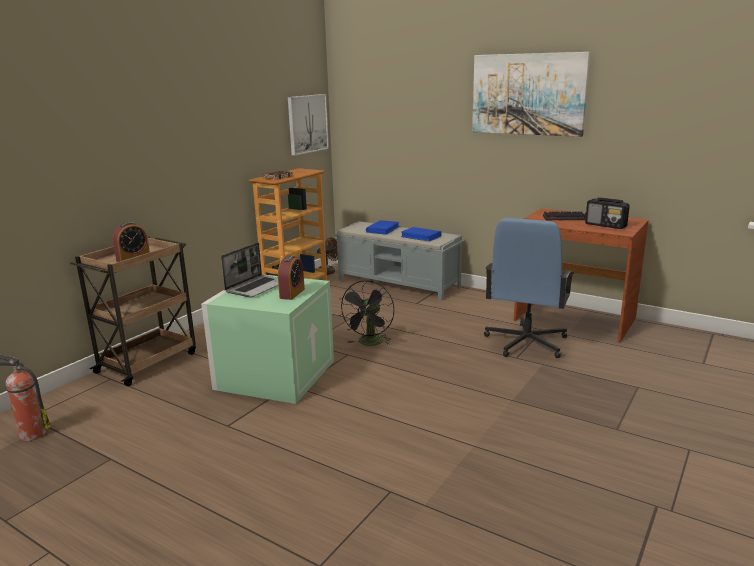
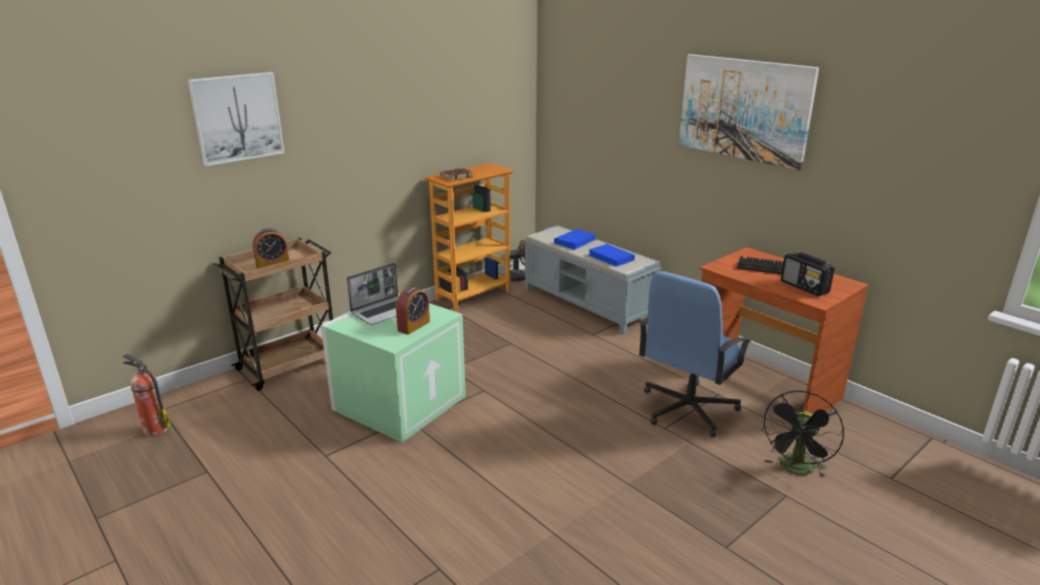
camera: 15 degrees right, 5 degrees up
(307, 124) = (505, 113): picture -> picture (237, 118)
(370, 343) = (514, 380): black fan -> black fan (796, 470)

